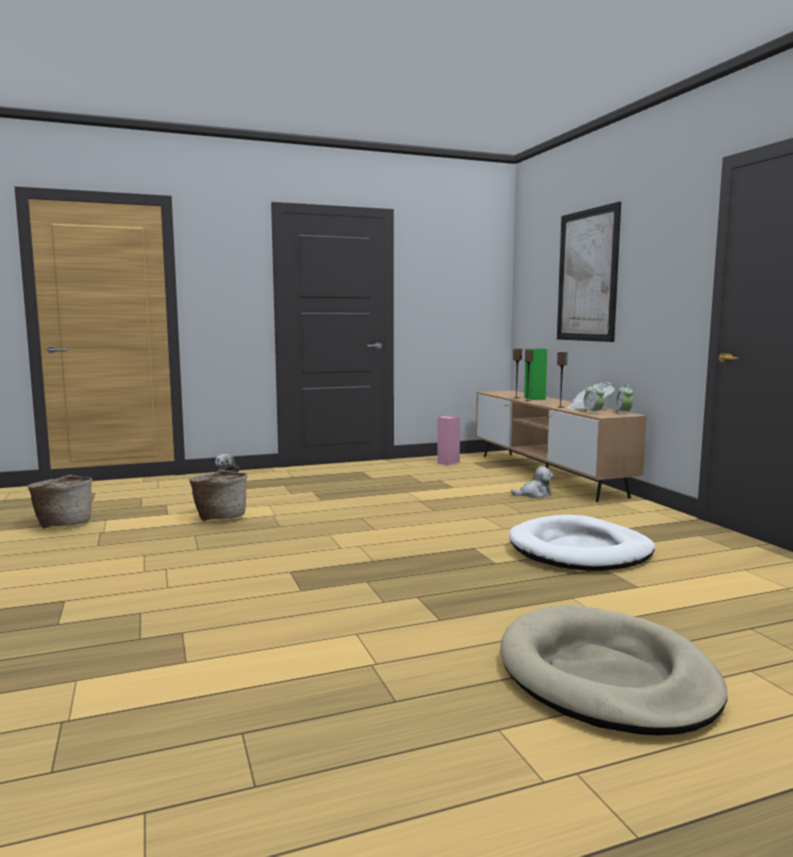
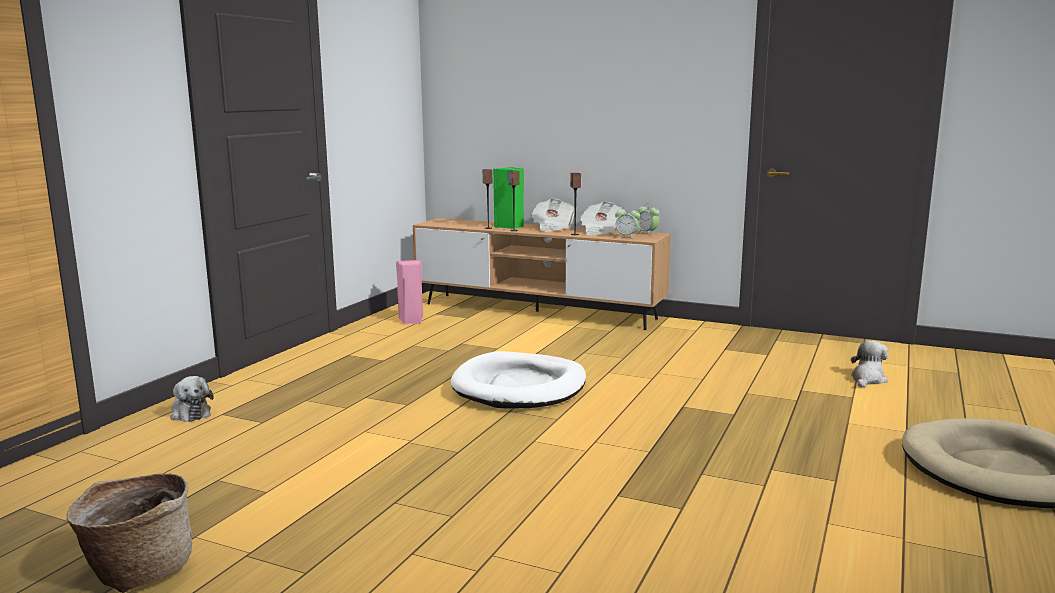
camera: 45 degrees left, 5 degrees up
(220, 517) = (352, 468): basket -> none
(534, 494) = (584, 336): plush toy -> plush toy (867, 380)
(563, 402) = (552, 228): none -> newspaper
(580, 550) = (750, 380): white dog bed -> white dog bed (520, 387)
(587, 275) = (565, 83): picture -> none

